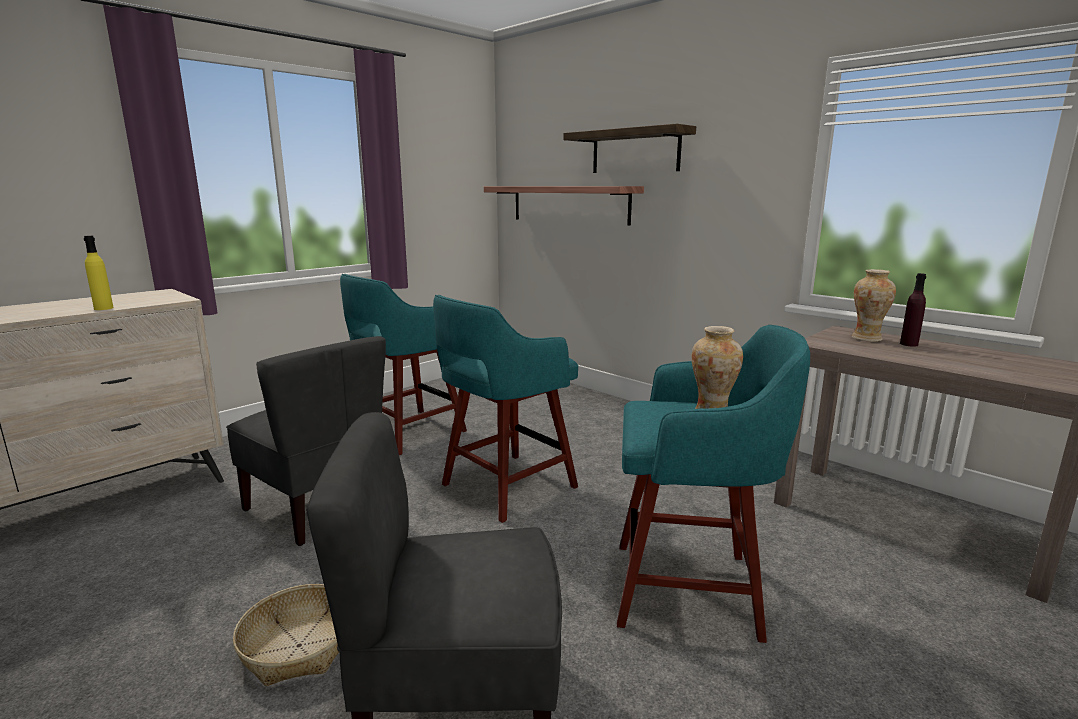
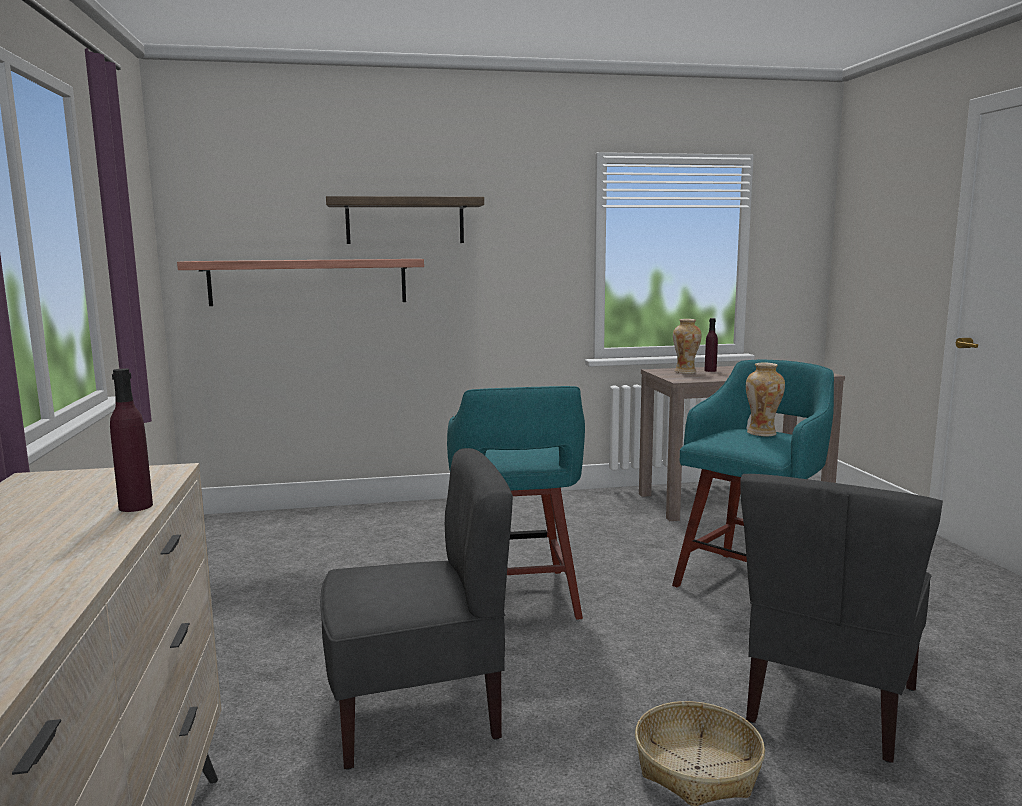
camera: 55 degrees left, 5 degrees down
(103, 308) = (136, 506): yellow bottle -> purple bottle
(407, 432) = (293, 615): turquoise stool -> none

